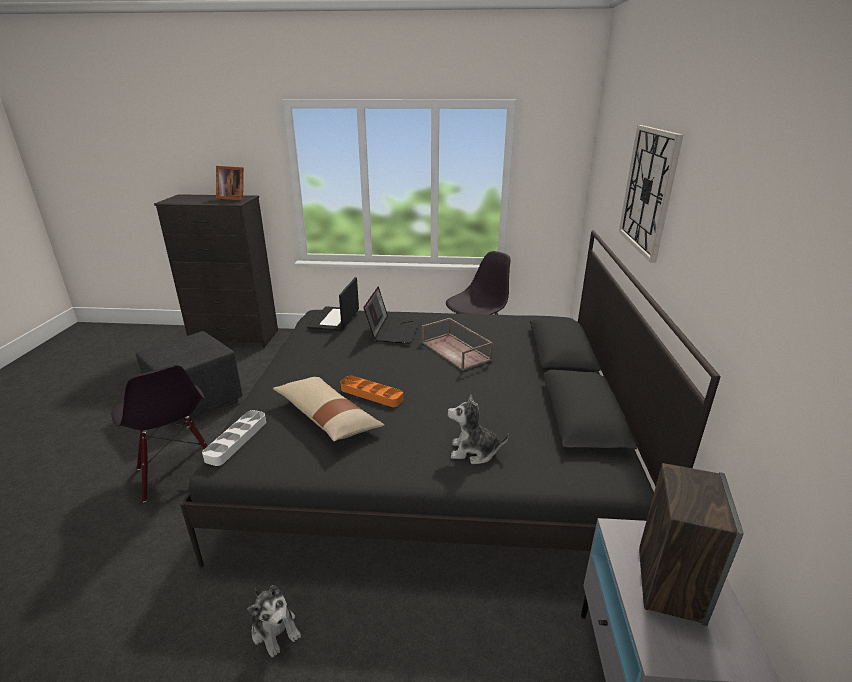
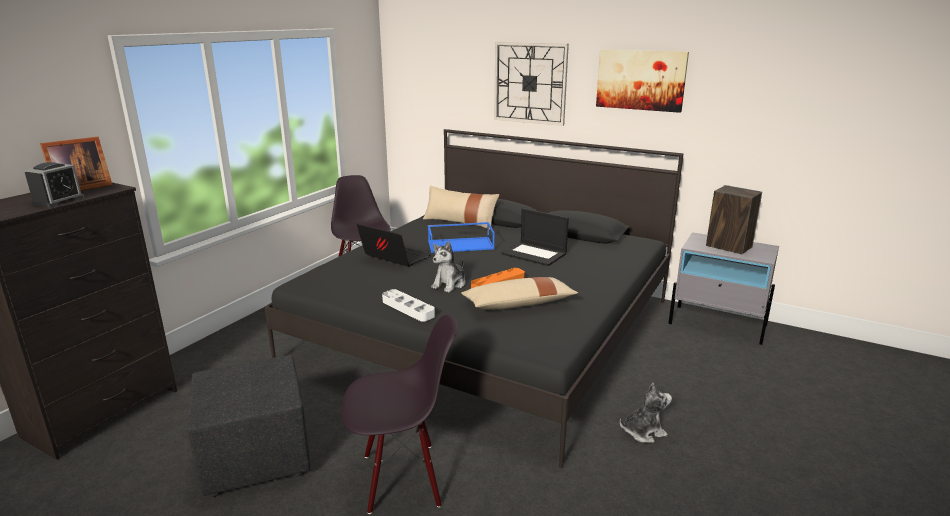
camera: 65 degrees left, 5 degrees down
(203, 201) = (58, 200): none -> alarm clock
(236, 440) = (524, 343): white tray -> white tray (408, 308)
(334, 319) = (333, 276): laptop -> laptop (535, 254)
(456, 351) = (461, 245): brown tray -> blue tray
(474, 452) = (598, 267): plush toy -> plush toy (449, 284)
(524, 335) = (460, 222): none -> beige pillow
(726, 215) = (641, 80): none -> picture

